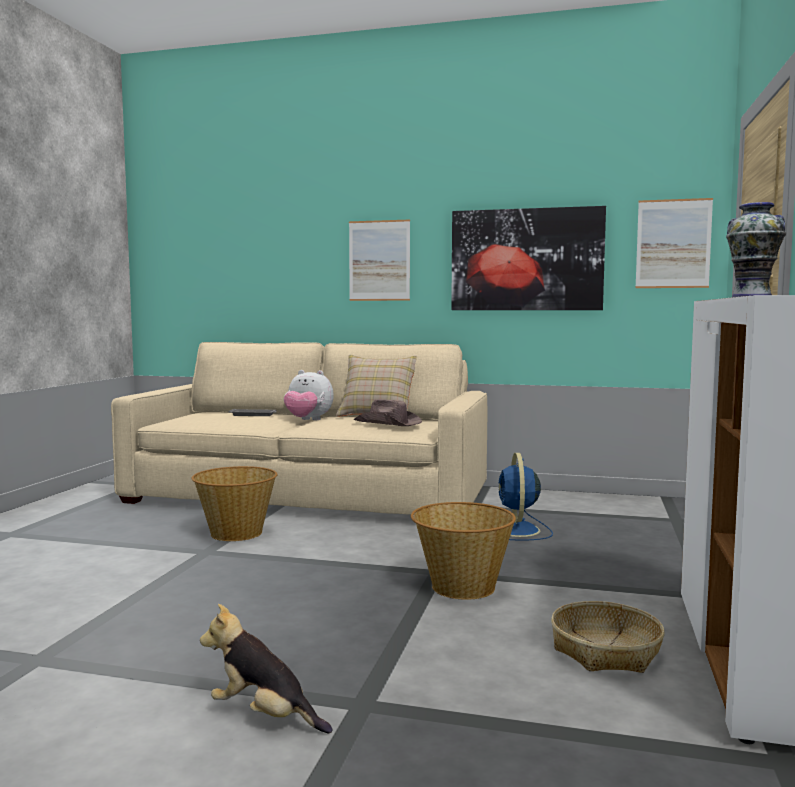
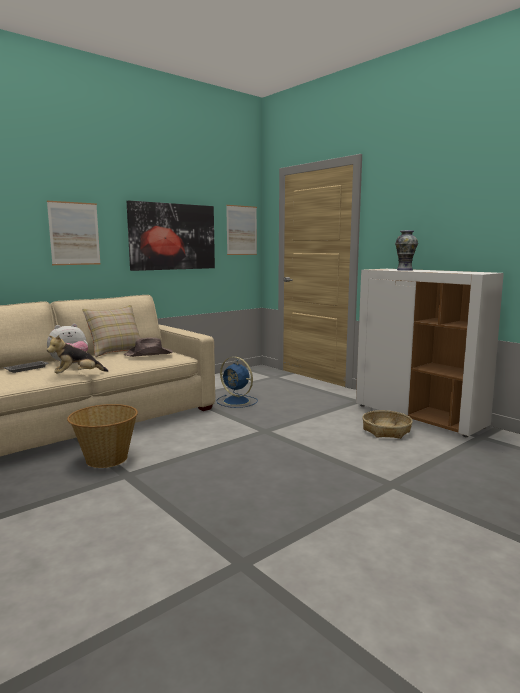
camera: 55 degrees left, 5 degrees up
(264, 716) = (384, 507): plush toy -> plush toy (77, 375)
(462, 587) = (291, 432): basket -> none

